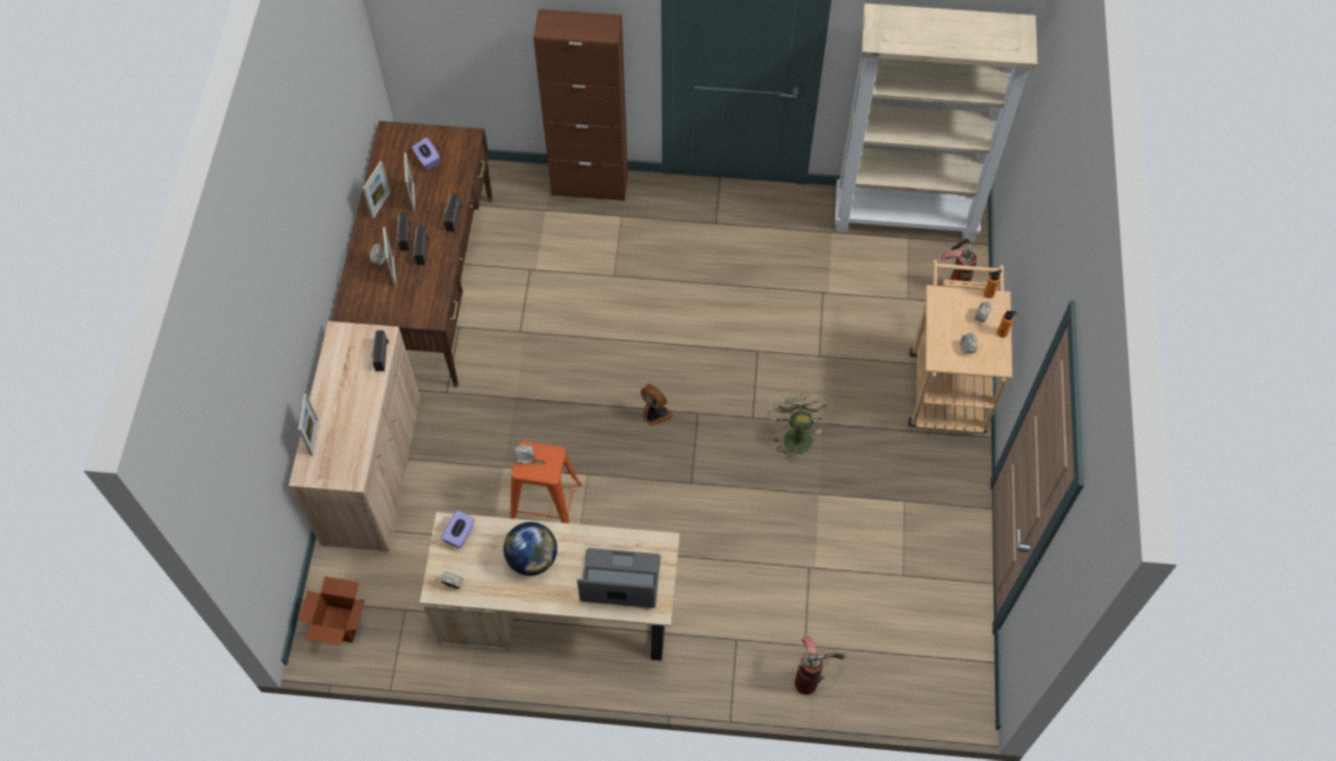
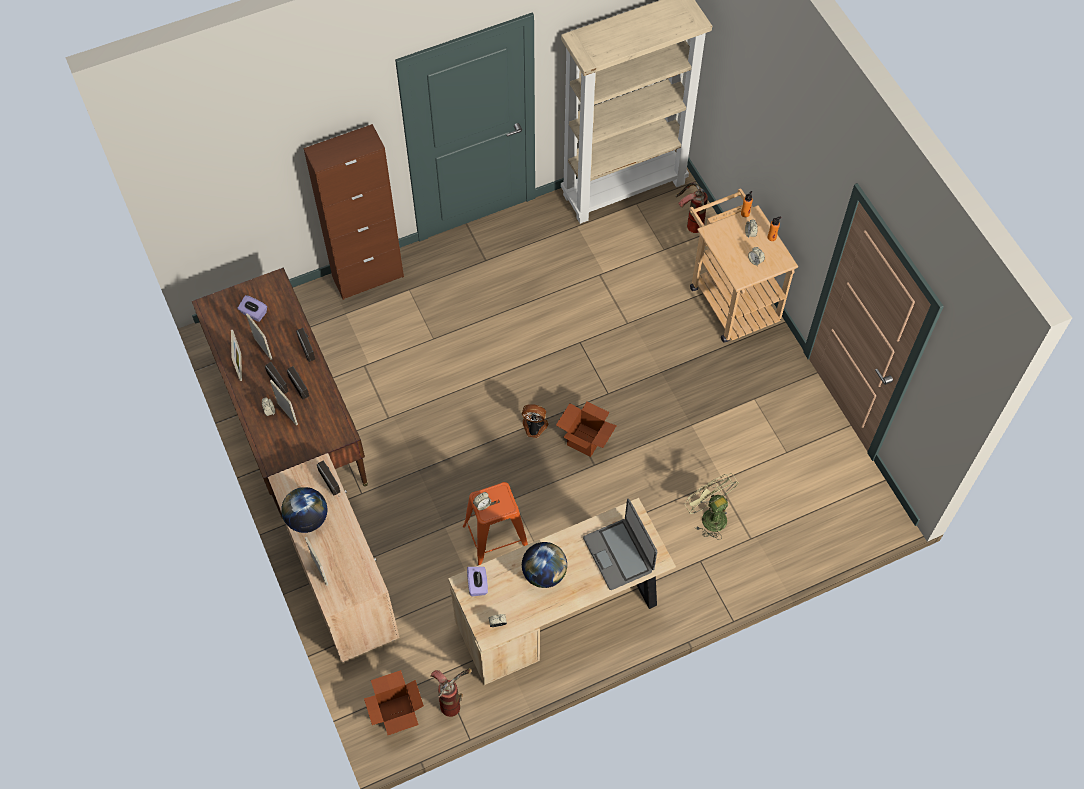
camera: 30 degrees left, 0 degrees up
(336, 381) = (307, 519): none -> globe
(620, 580) = (619, 554): laptop -> laptop turned 90 degrees counterclockwise
(698, 453) = (585, 440): none -> cardboard box
(795, 434) = (647, 390): green fan -> green fan (709, 516)
(812, 677) = (770, 558): fire extinguisher -> fire extinguisher (453, 699)

